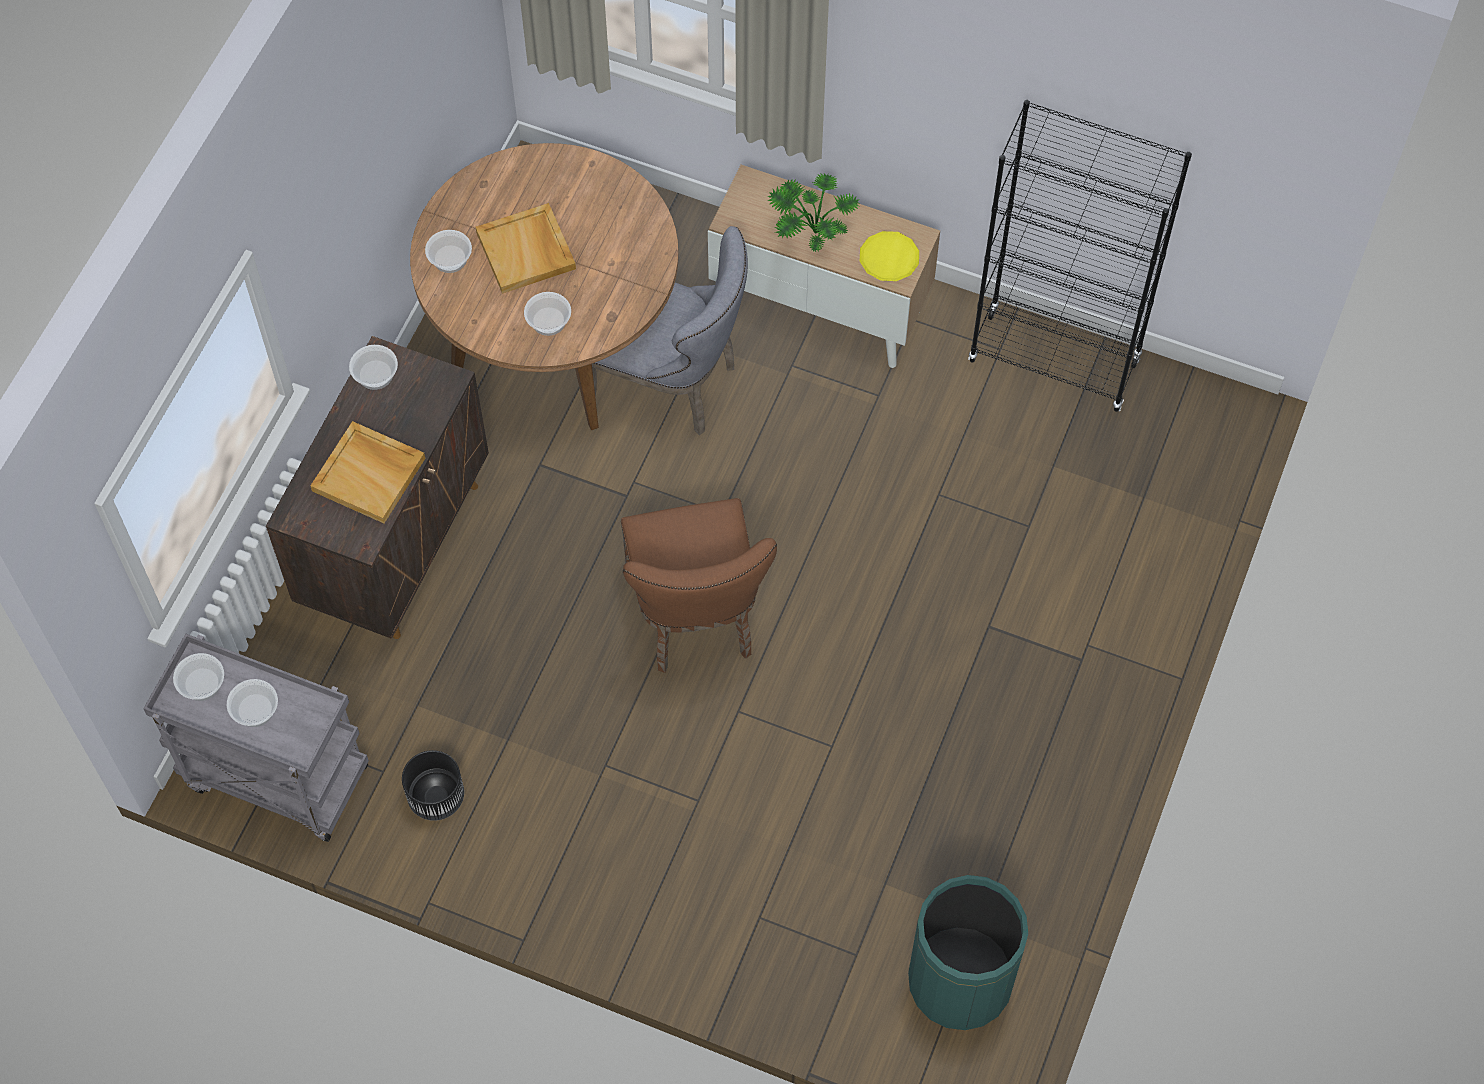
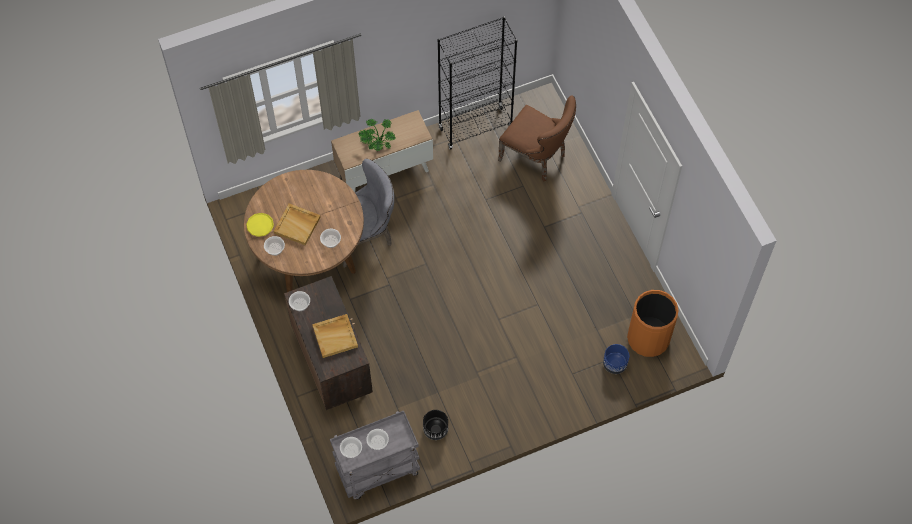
camera: 45 degrees left, 0 degrees up
(696, 618) = (454, 303): brown chair -> brown chair (536, 158)
(851, 970) = (615, 364): none -> blue planter
(889, 259) = (412, 132): yellow plate -> yellow plate (260, 225)
(959, 981) = (648, 338): green trash can -> orange trash can

